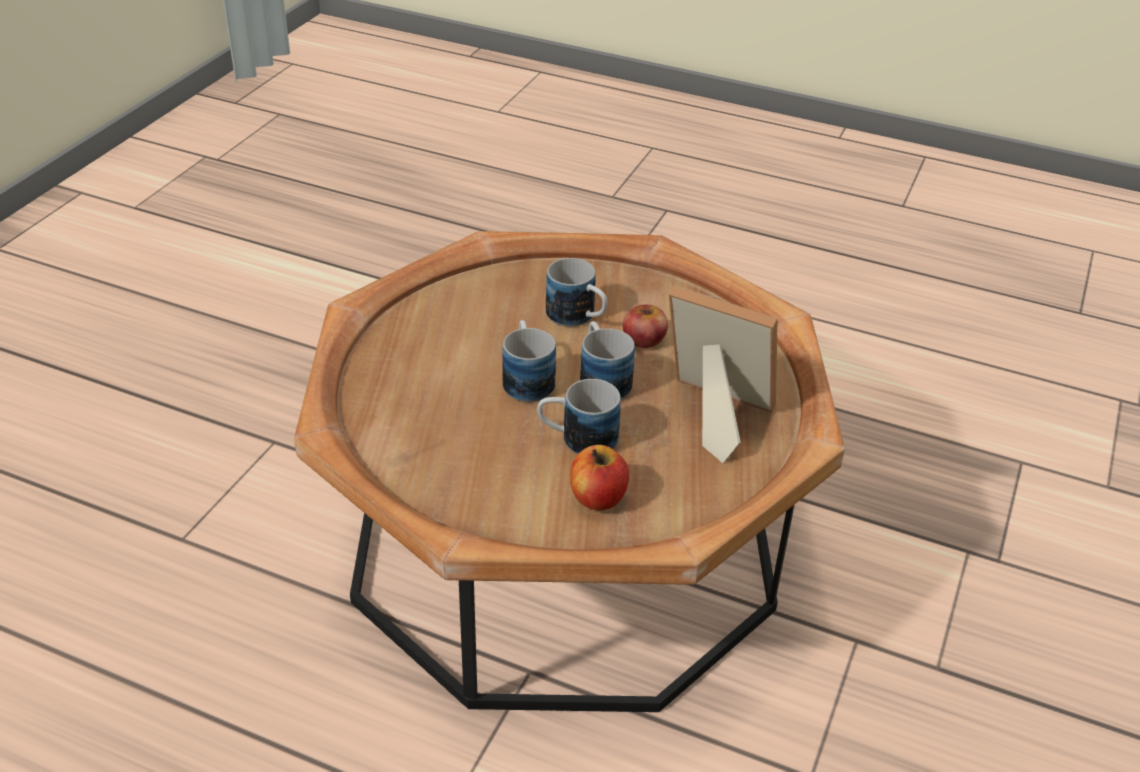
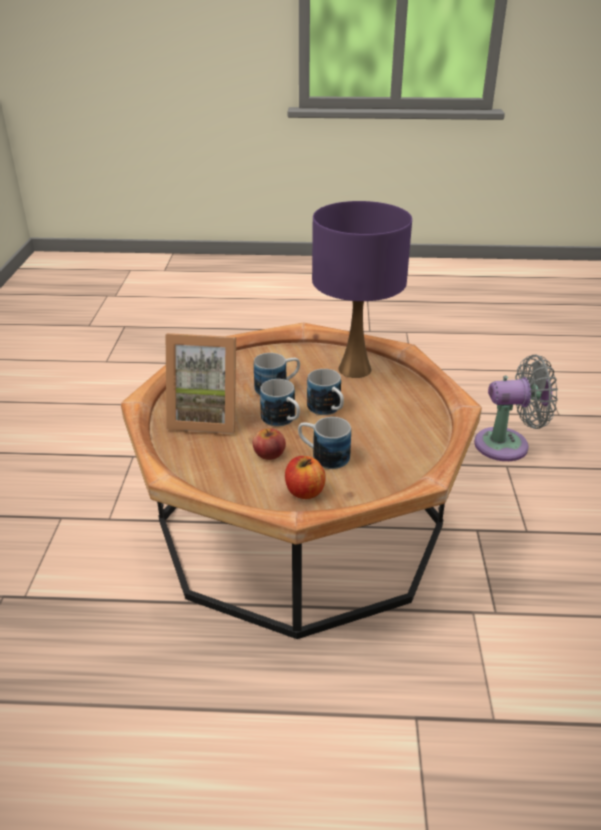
camera: 160 degrees right, 5 degrees down
(131, 576) = (507, 445): none -> grey fan
(427, 441) = (355, 369): none -> purple table lamp
(598, 497) = (252, 367): apple -> apple (304, 491)

